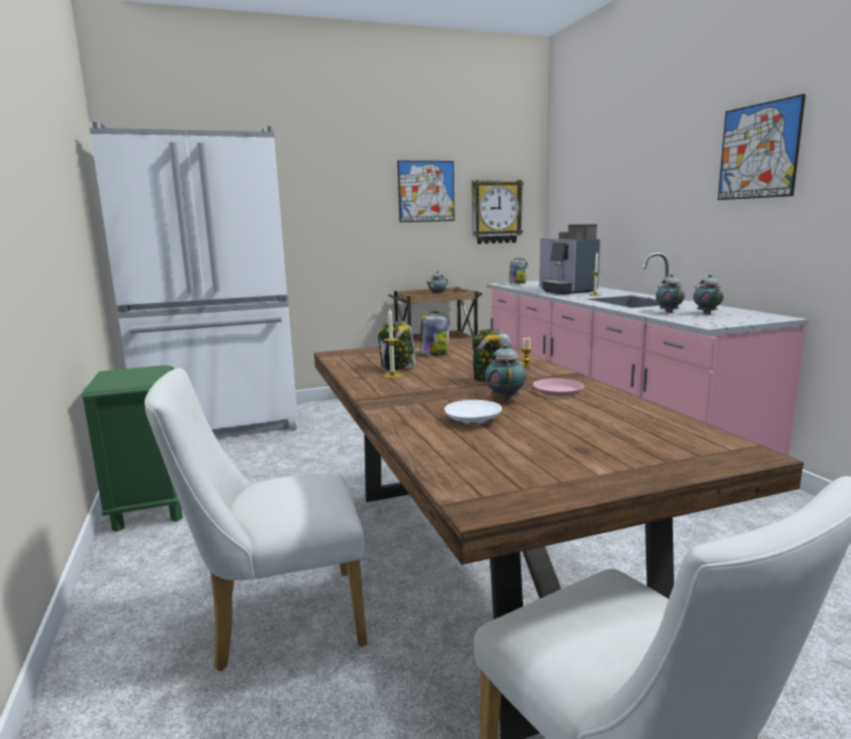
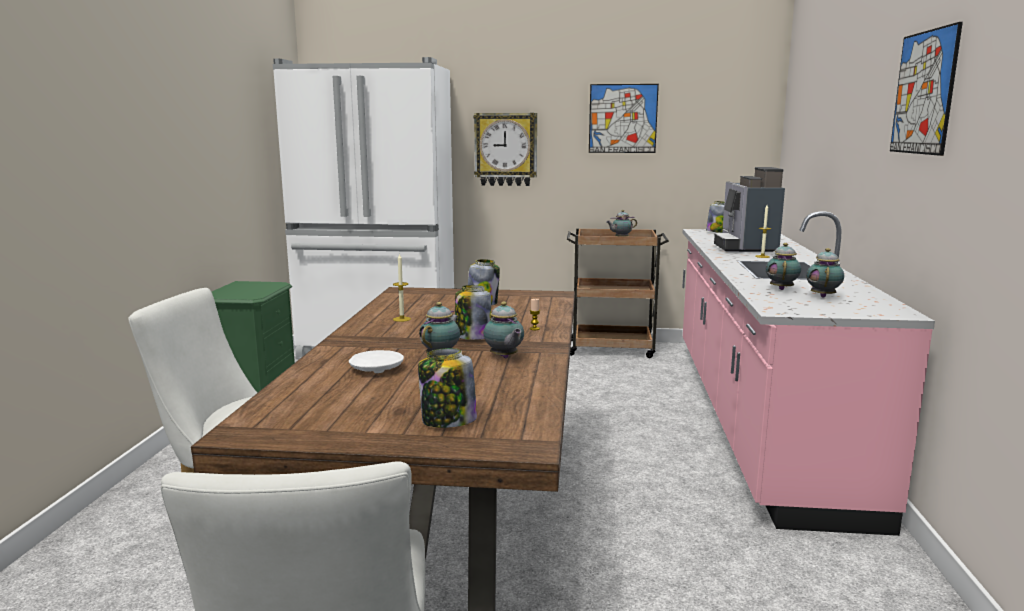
camera: 25 degrees right, 0 degrees up
(397, 367) = (422, 312): jar -> jar (448, 421)
(496, 212) = (711, 144): wall clock -> wall clock (506, 149)
(557, 391) = (504, 357): pink plate -> teapot

